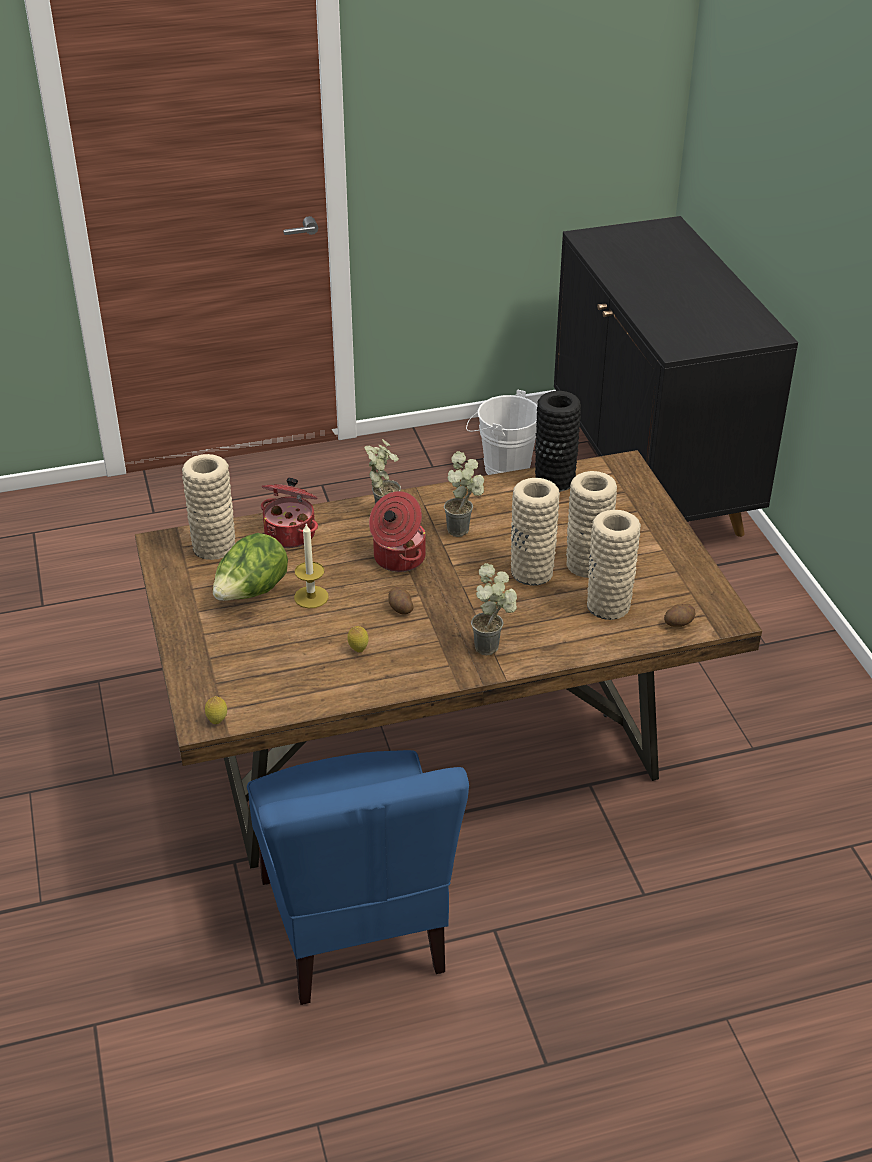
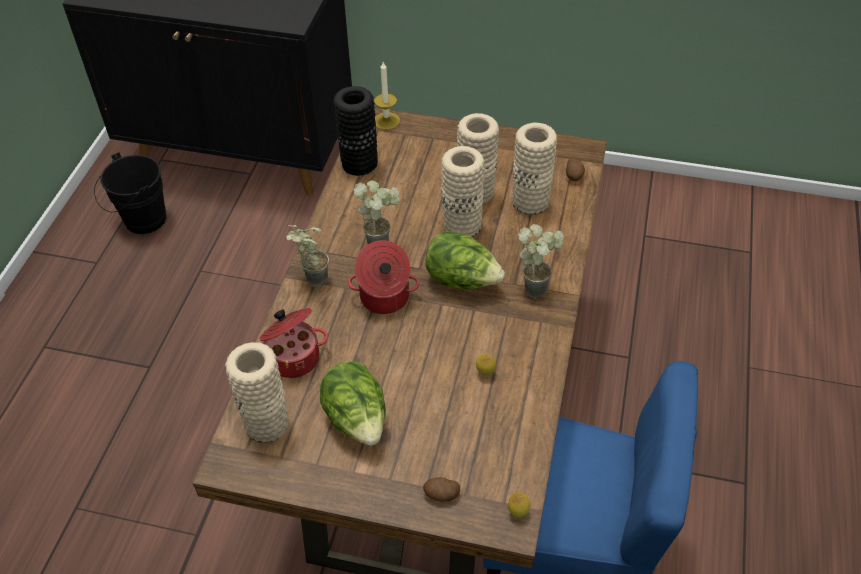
camera: 60 degrees left, 10 degrees up
(311, 597) = (393, 377): candle -> candle (386, 121)
(400, 608) = (450, 323): potato -> potato (441, 495)
(459, 597) = (462, 280): none -> lettuce
(502, 467) = (141, 221): white bucket -> black bucket

